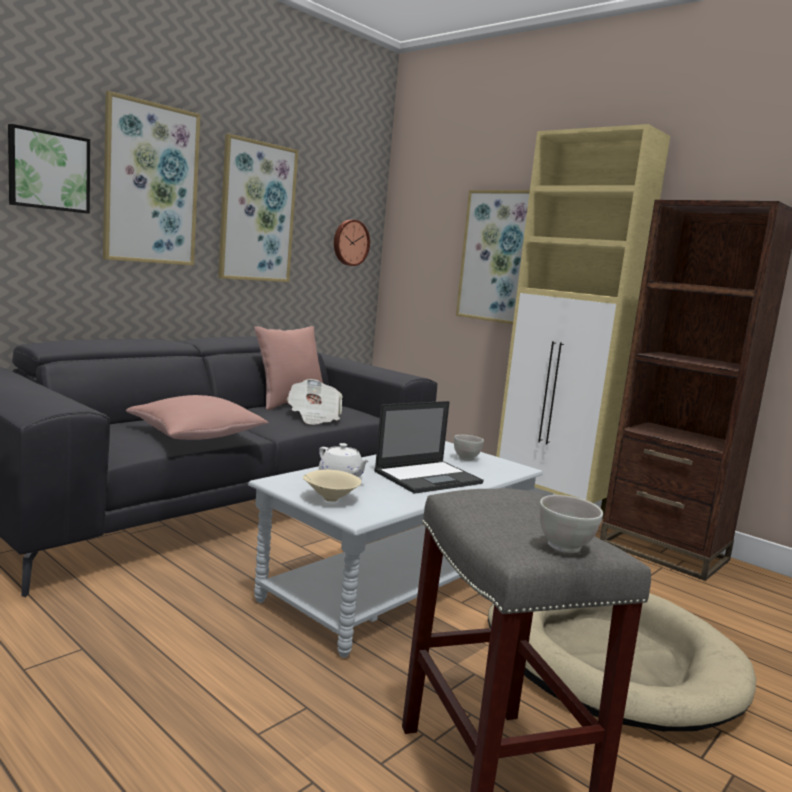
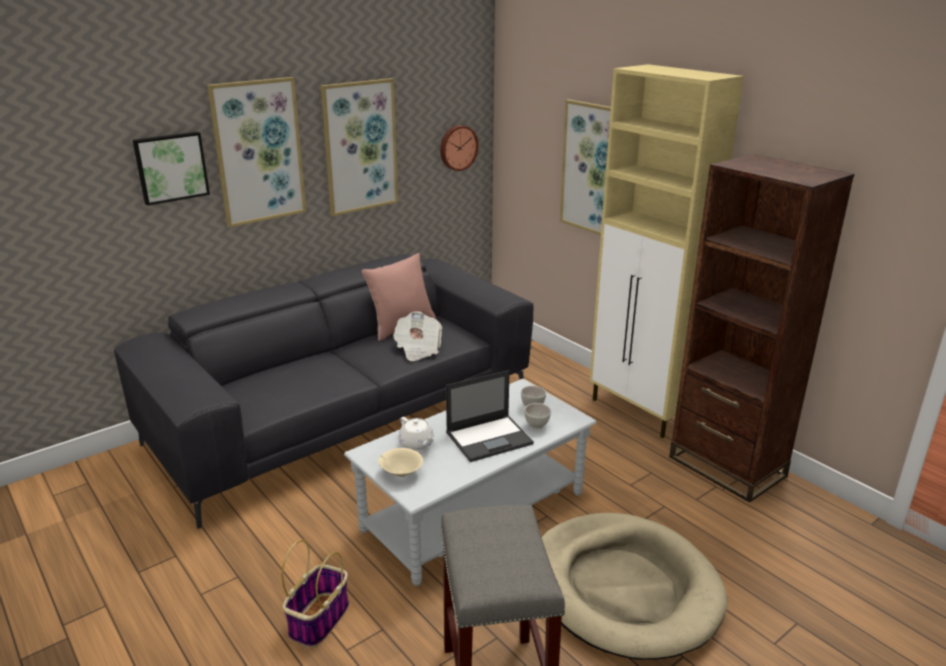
camera: 10 degrees right, 15 degrees up
(196, 436) = (314, 388): pink pillow -> none
(211, 696) = (319, 619): none -> basket
(565, 547) = (506, 583): white bowl -> white bowl (537, 426)

